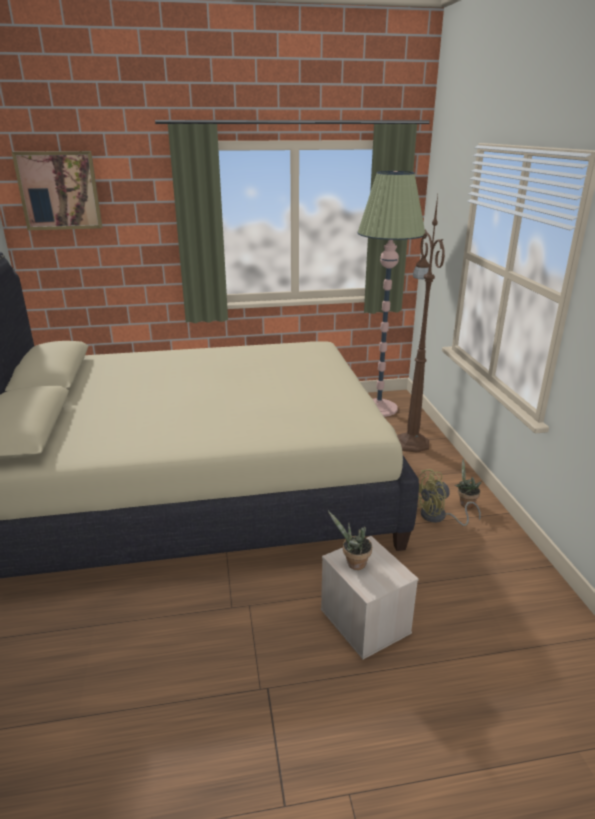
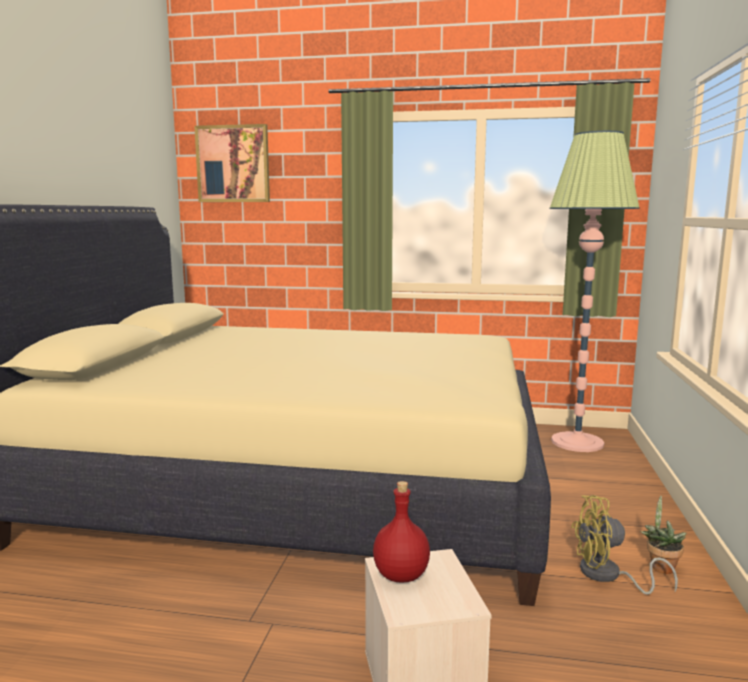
camera: 20 degrees right, 15 degrees down
(353, 564) = (402, 575): potted plant -> red bottle
(411, 442) = (607, 483): brown floor lamp -> none

